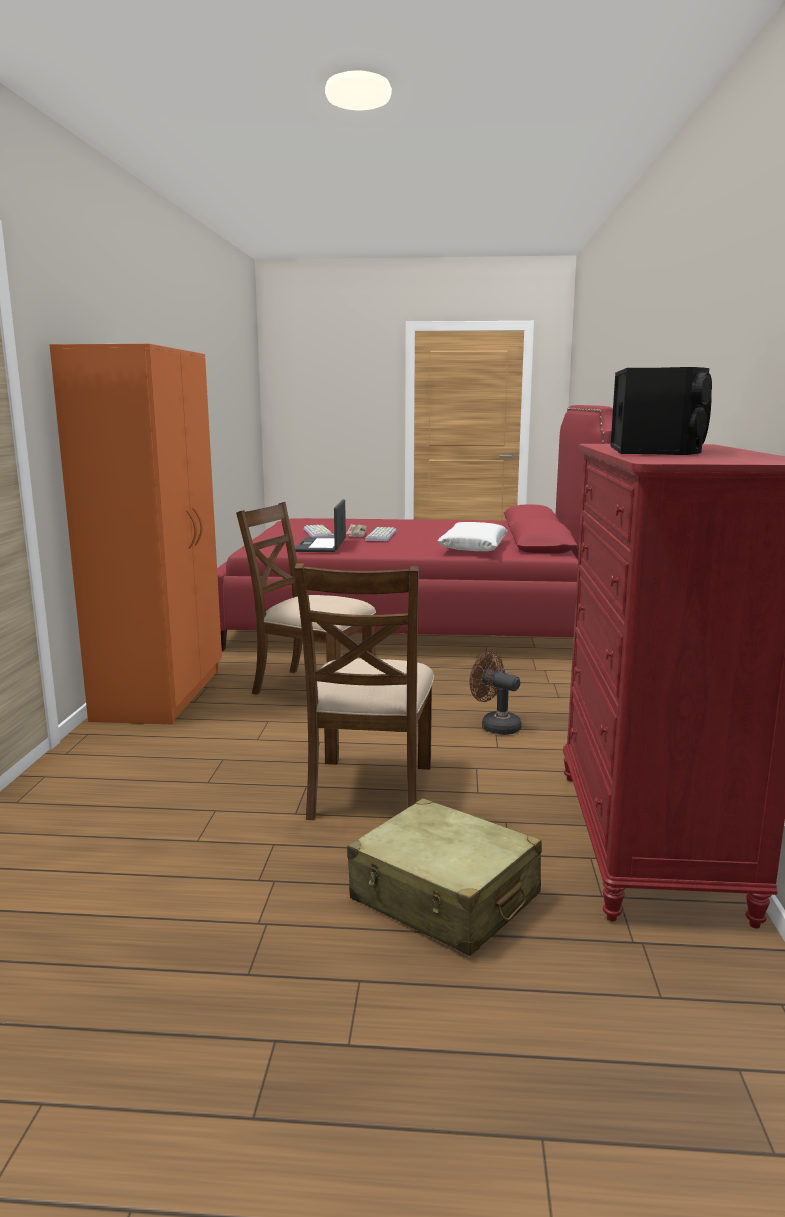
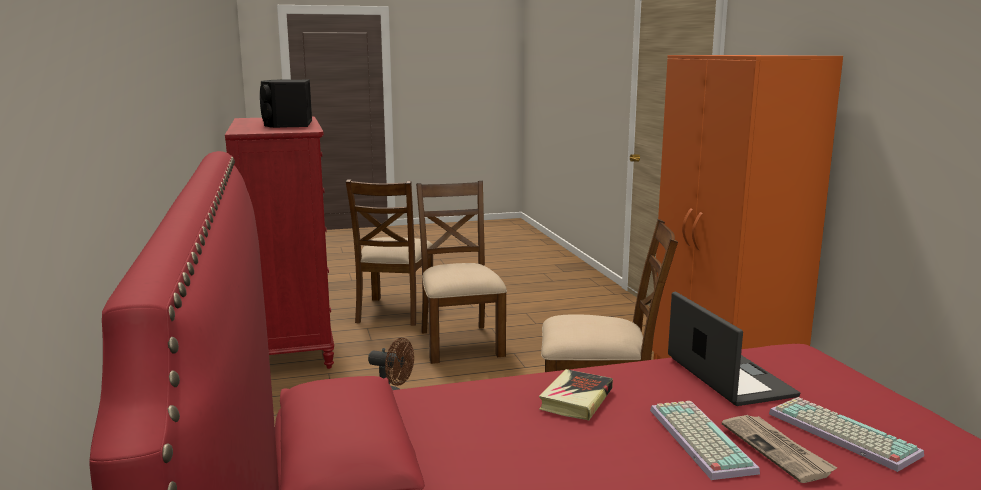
camera: 160 degrees right, 0 degrees up
(416, 546) = (576, 400): none -> book
(444, 898) = (394, 311): beige suitcase -> brown chair
(473, 547) = (474, 413): white pillow -> none

